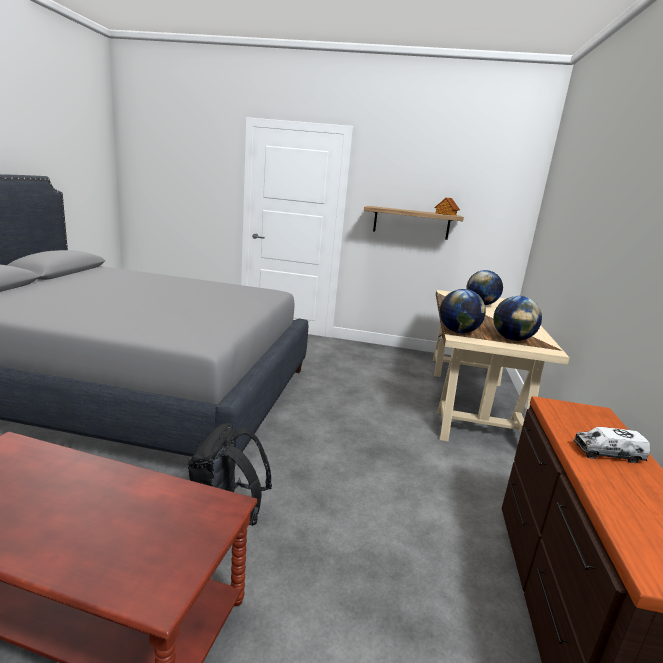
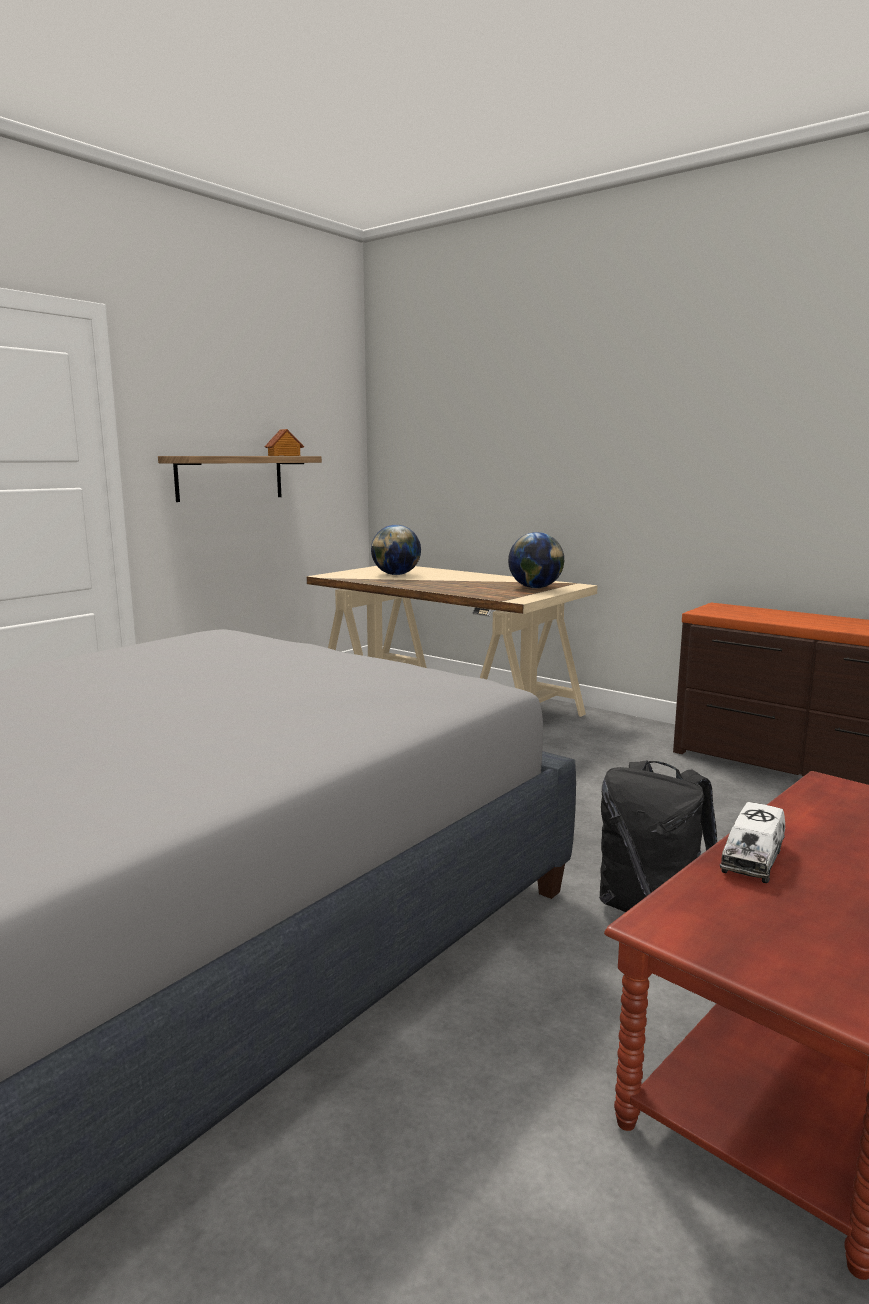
camera: 60 degrees left, 5 degrees down
(458, 332) = (498, 596): globe -> none
(608, 453) = (799, 618): toy truck -> toy truck (752, 858)

